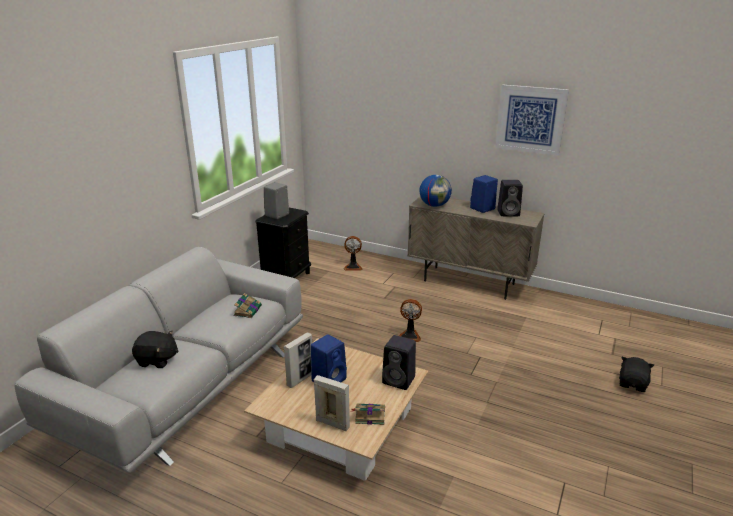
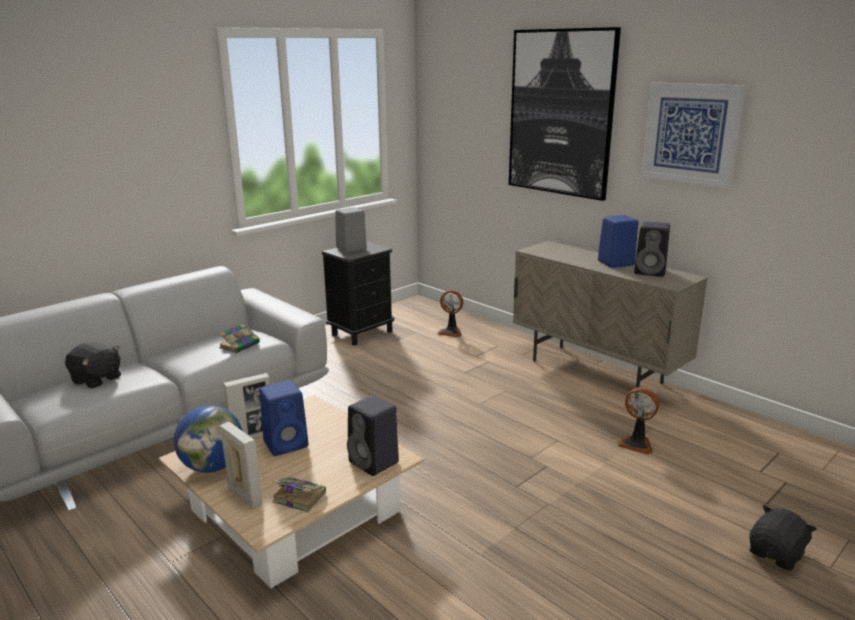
camera: 20 degrees right, 5 degrees down
(410, 335) = (466, 422): fan -> fan (636, 444)
(431, 103) = (561, 113): none -> picture
(434, 205) = (550, 254): globe -> globe (213, 466)

